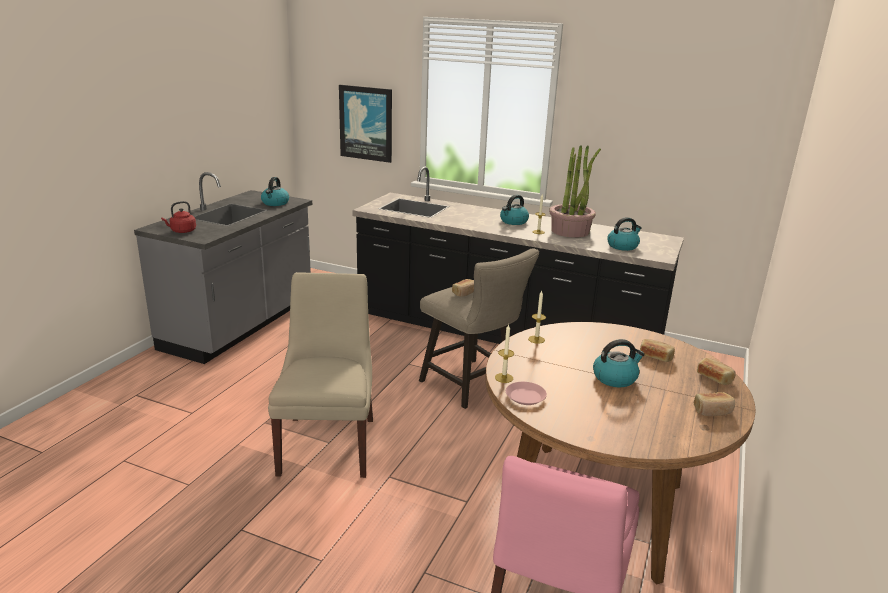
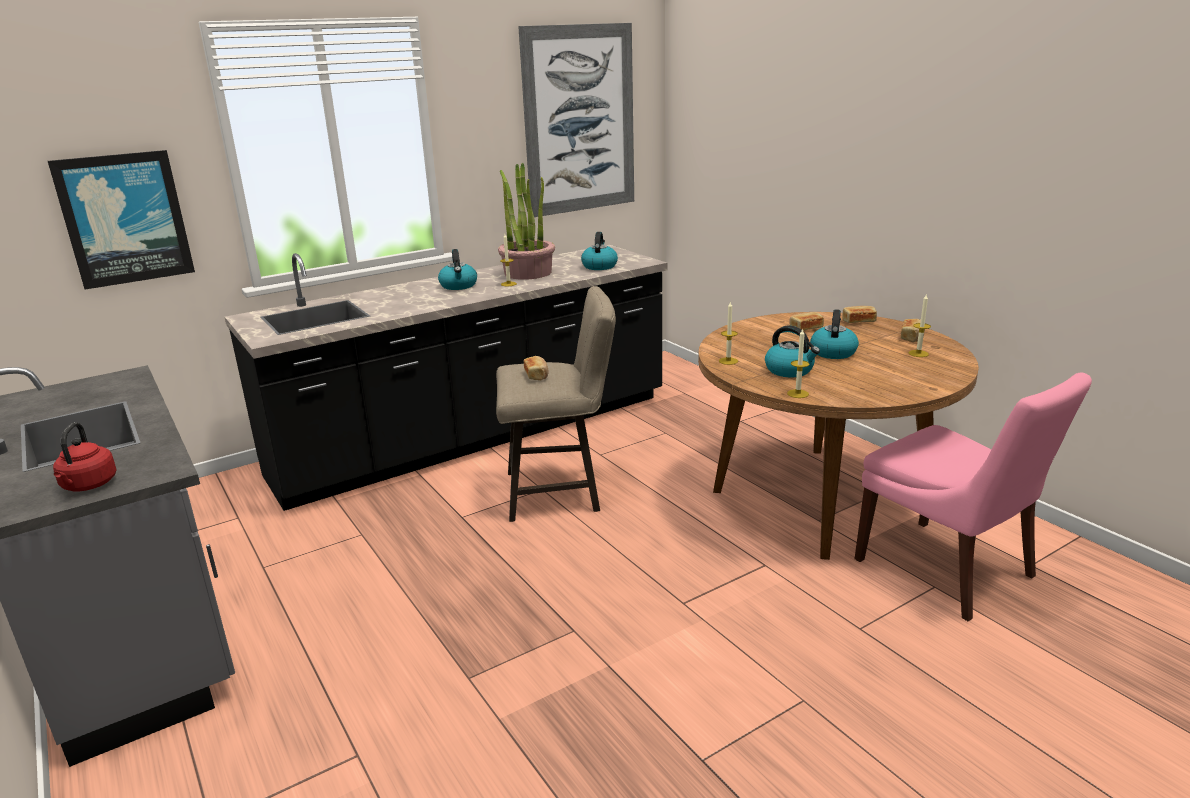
camera: 55 degrees left, 0 degrees up
(275, 203) = (104, 391): kettle -> kettle (790, 370)
(328, 443) = (575, 631): beige chair -> none
(525, 396) = (842, 394): pink plate -> none
(671, 420) = (918, 353): none -> candle
(693, 124) = (580, 120): none -> picture

